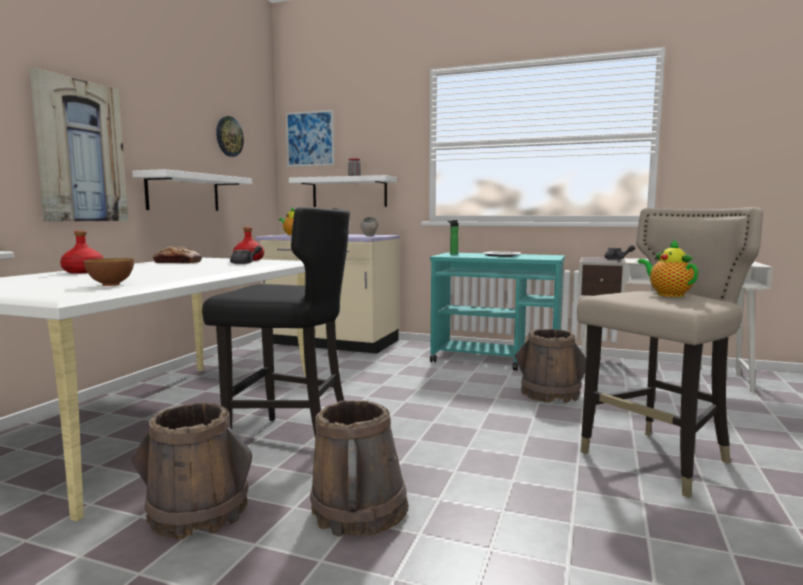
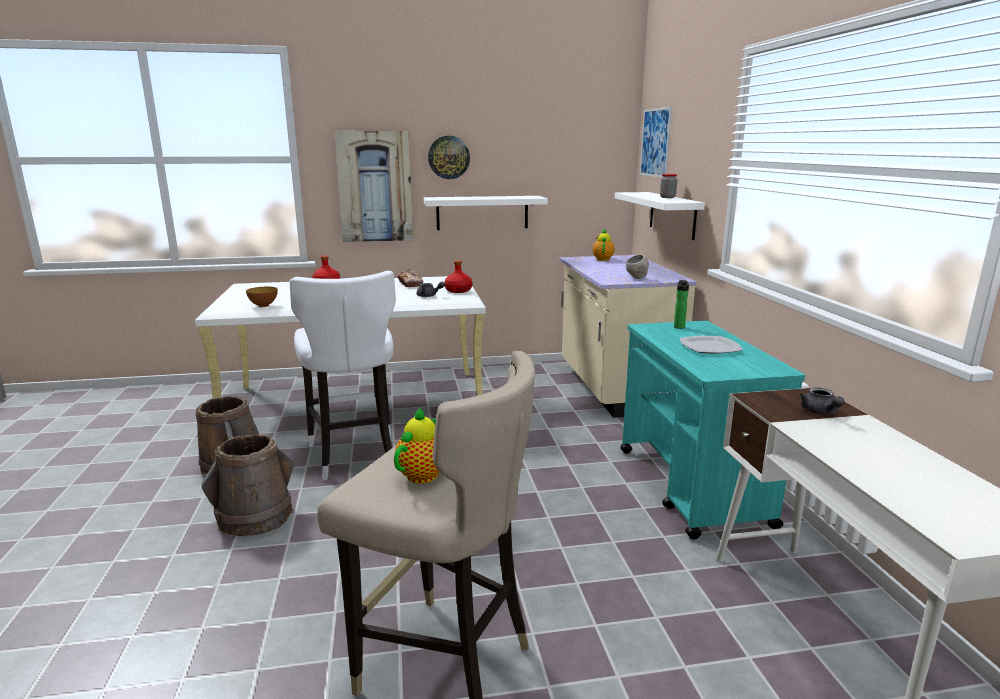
camera: 60 degrees right, 10 degrees up
(229, 136) = (552, 150): wall clock -> wall clock (448, 157)
(289, 441) = (353, 455): black stool -> white stool
(549, 394) = (602, 549): brown bucket -> none

